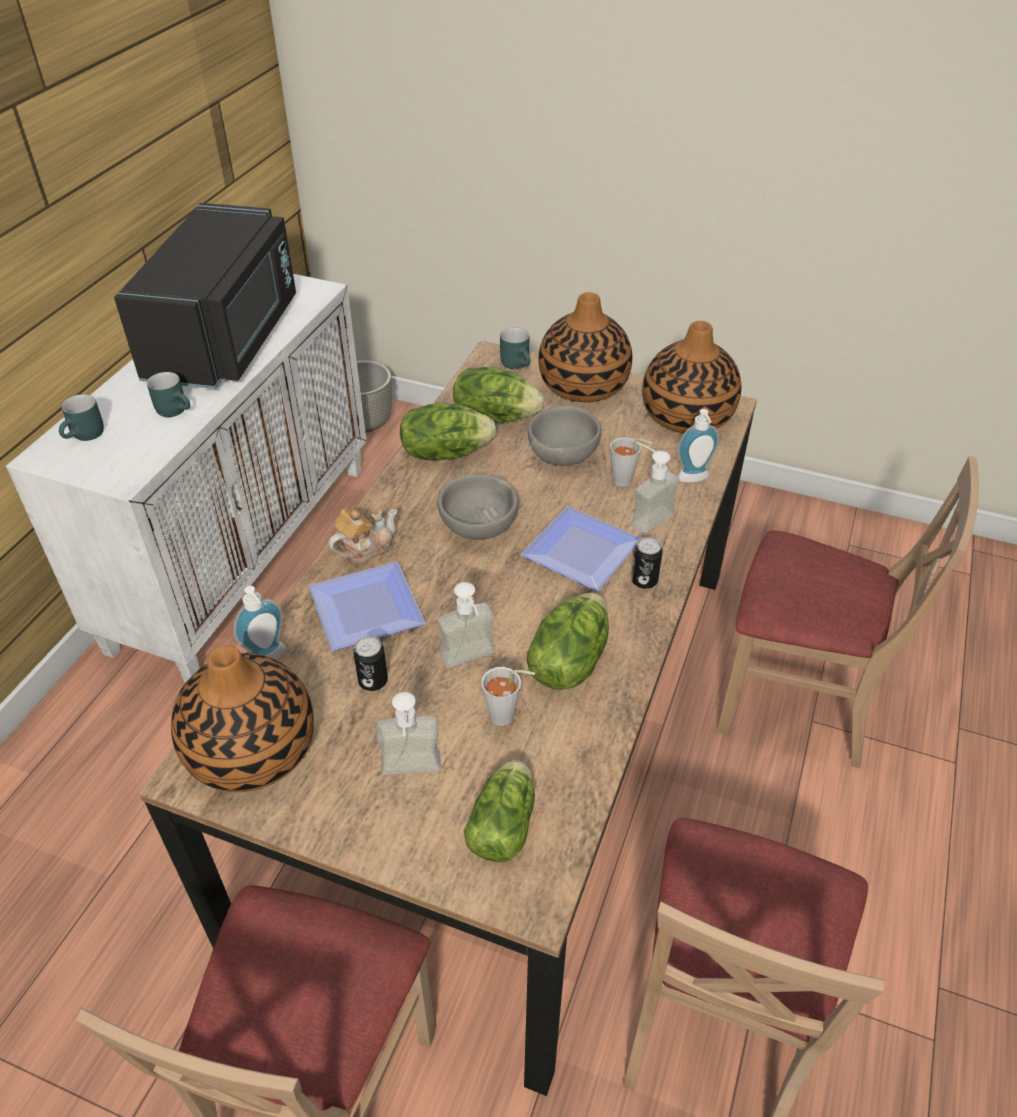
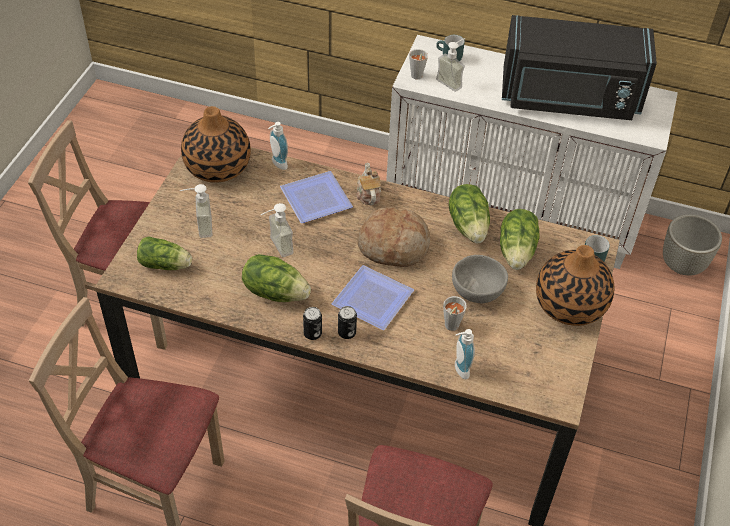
camera: 85 degrees right, 5 degrees up
(176, 410) = (482, 89): turquoise mug -> none
(365, 548) = (368, 194): teapot -> teapot turned 150 degrees counterclockwise
(373, 681) = (261, 207): can -> can (312, 333)
(477, 525) = (394, 245): grey bowl -> bread
(507, 717) = (234, 264): grey cup -> grey cup (416, 77)
(645, 515) = (414, 337): soap dispenser -> soap dispenser (452, 81)
(686, 416) = (541, 371): vase -> none

